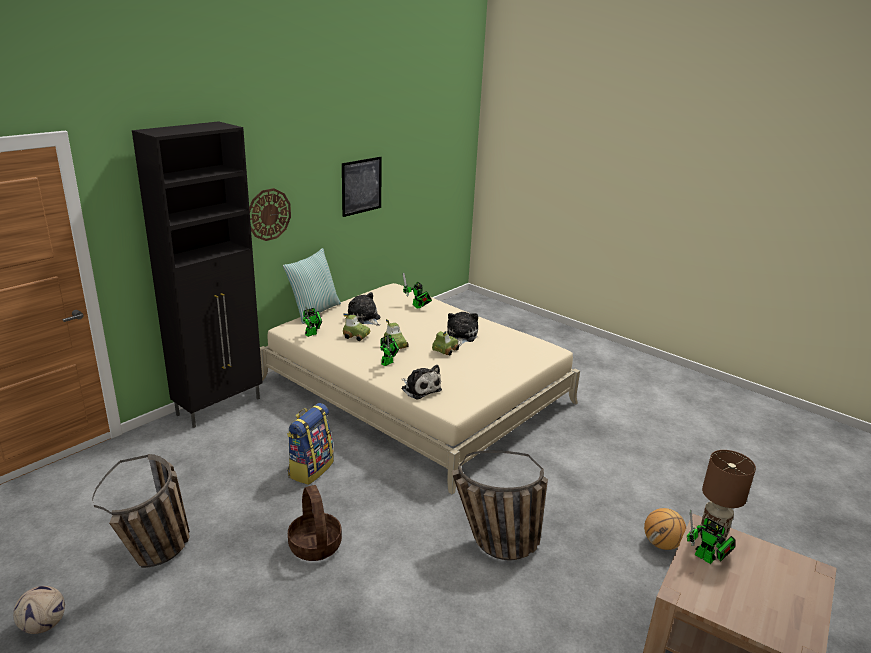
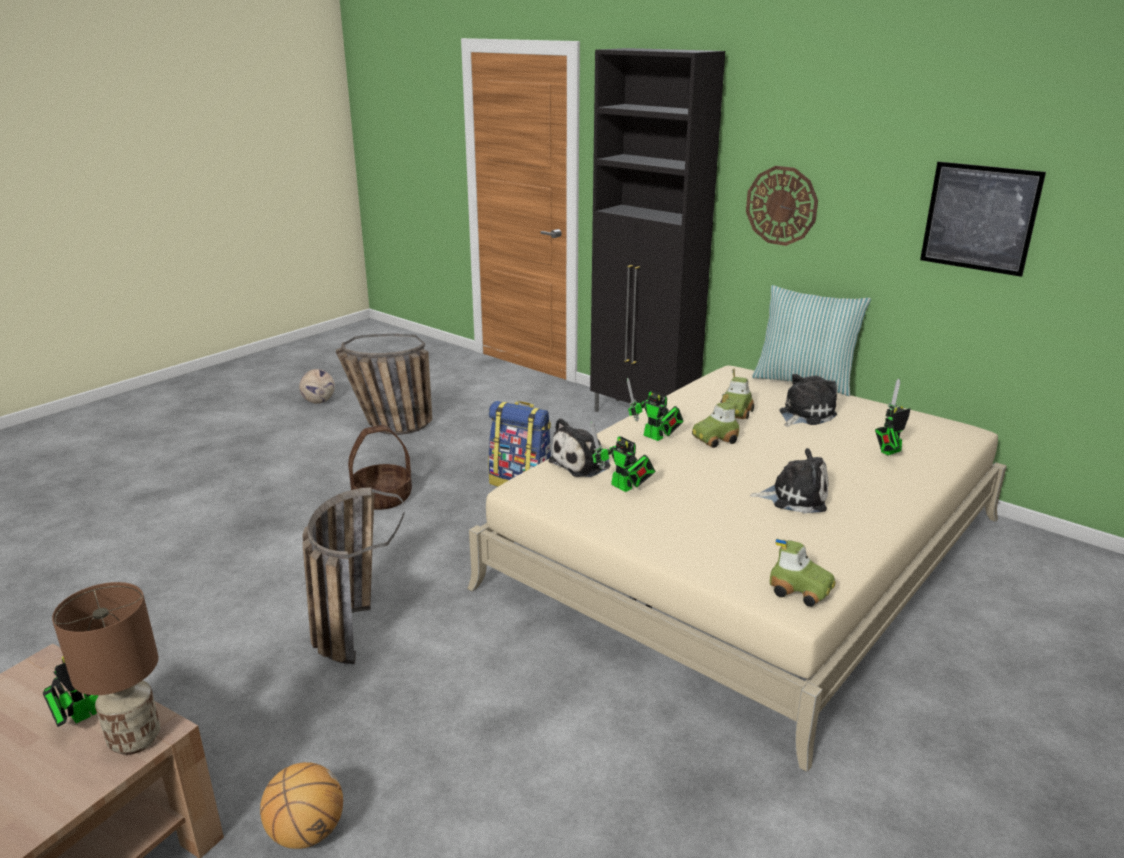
camera: 90 degrees right, 0 degrees up
(312, 334) = (726, 386): toy robot -> toy robot (624, 488)
(444, 350) = (720, 479): toy car -> toy car (800, 590)

